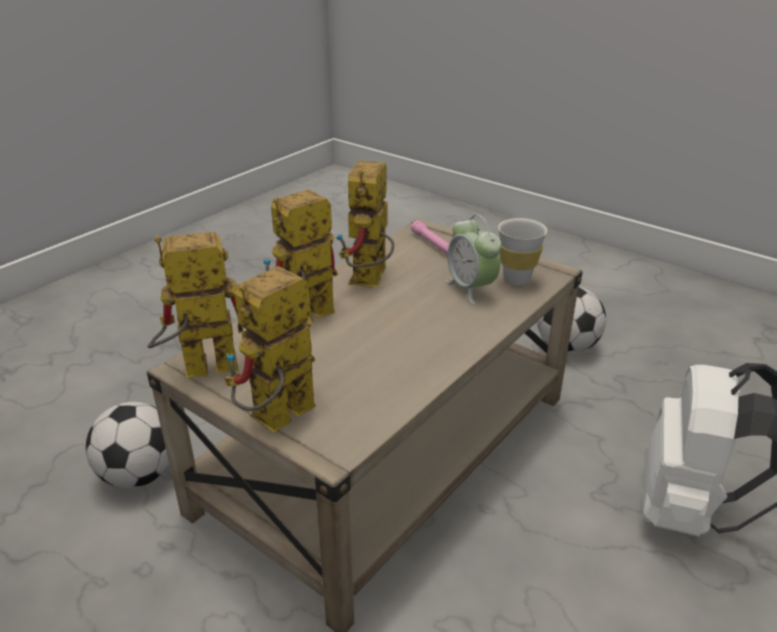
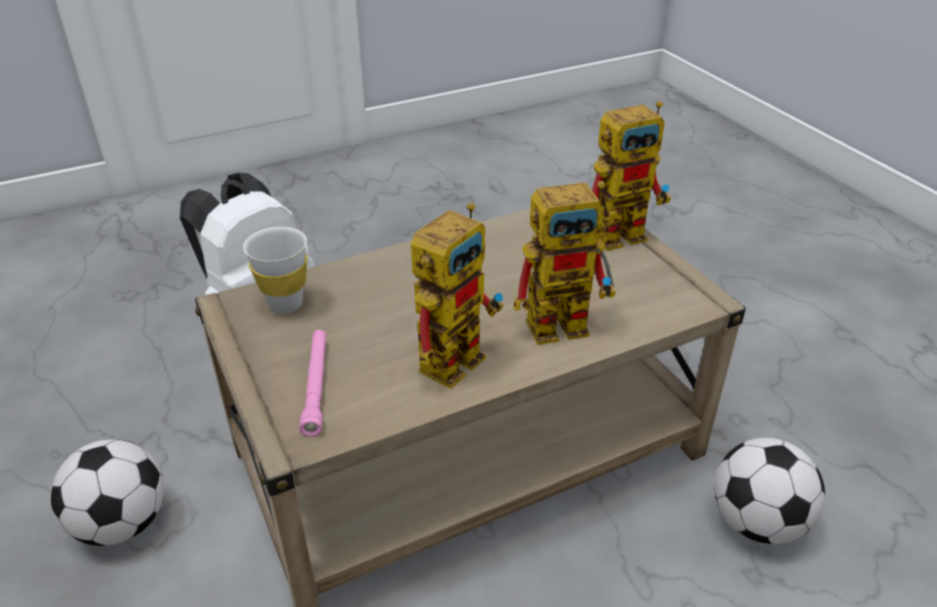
camera: 155 degrees left, 5 degrees up
(198, 370) = (691, 291): toy robot -> none
(471, 289) = (348, 308): alarm clock -> none

